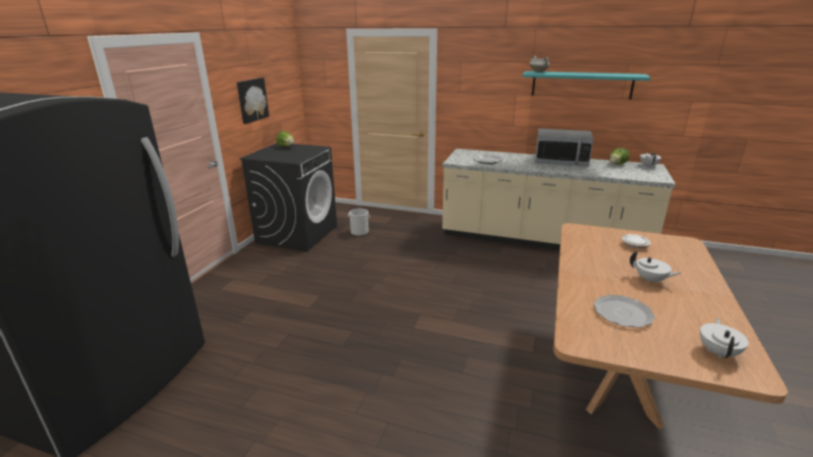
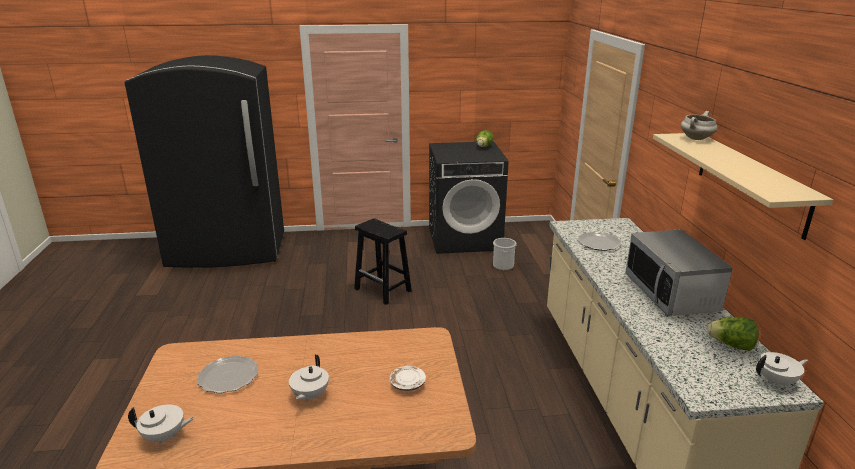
camera: 65 degrees right, 0 degrees up
(251, 100) = (466, 92): picture -> none
(342, 289) = (383, 290): none -> black stool
(581, 85) = (750, 182): turquoise shelf -> beige shelf

